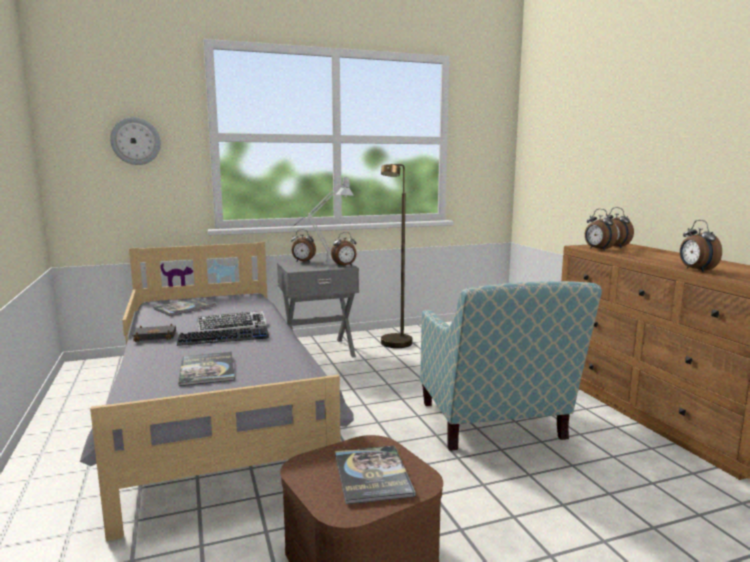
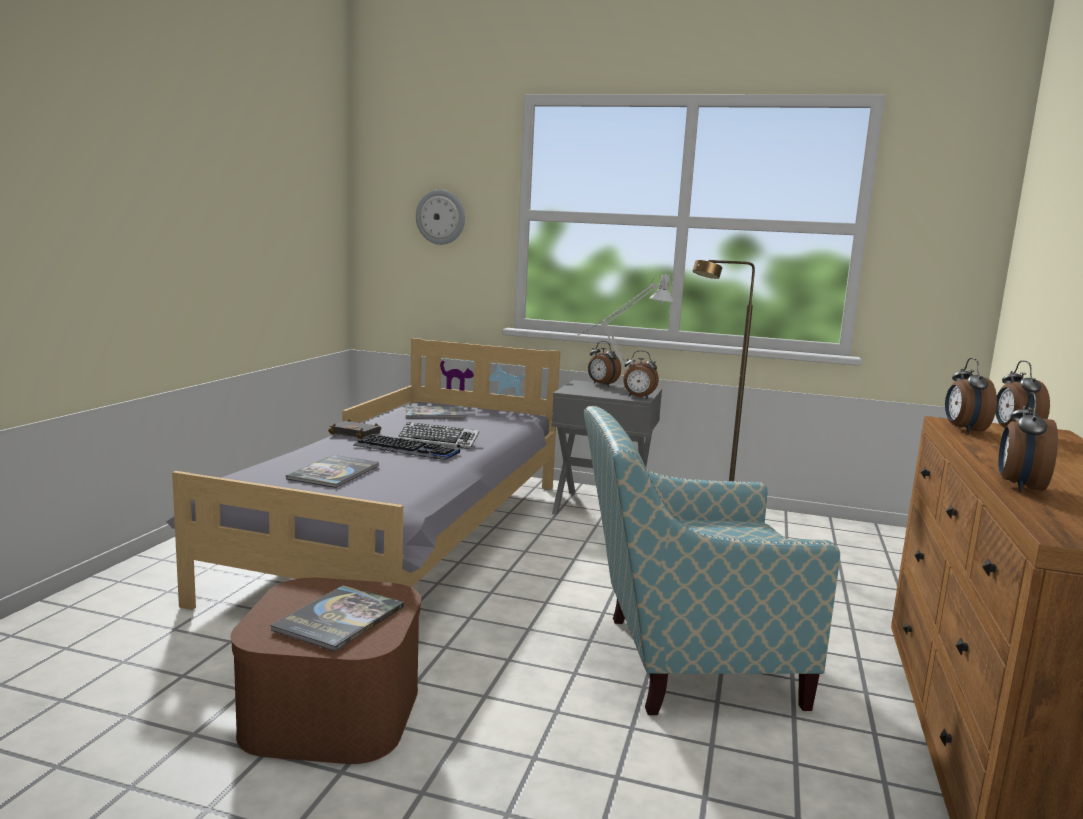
camera: 35 degrees right, 0 degrees up
(495, 427) = (681, 661): armchair -> armchair turned 60 degrees clockwise

